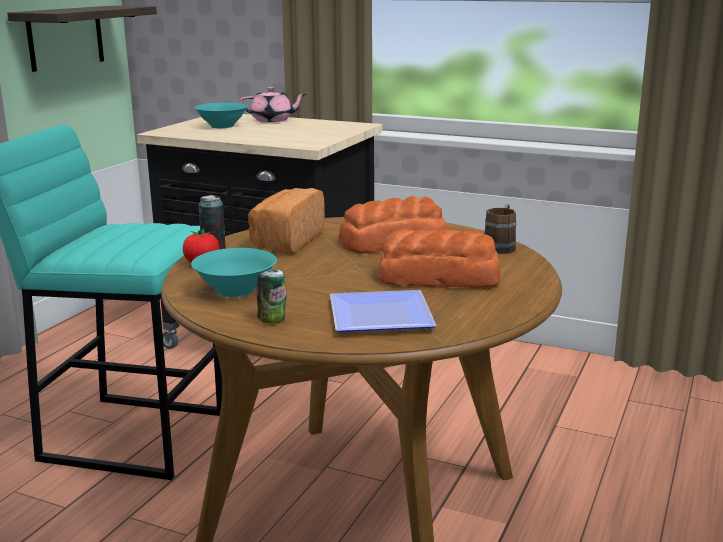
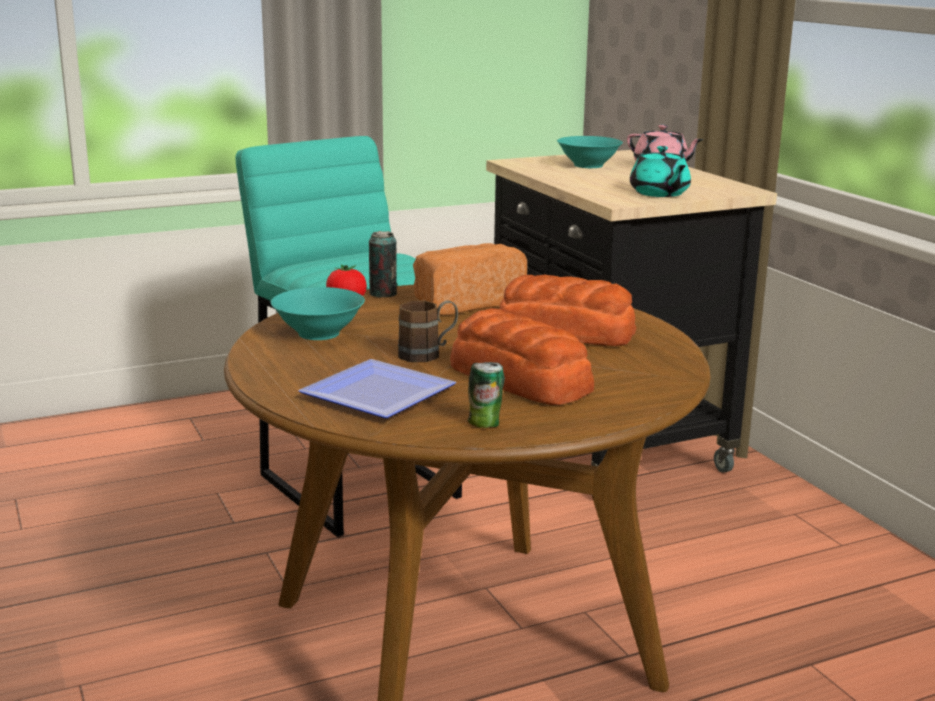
camera: 40 degrees right, 0 degrees up
(65, 37) = (495, 43): shelf -> none
(273, 320) = (287, 367): can -> can (485, 424)
(320, 136) = (659, 194): none -> turquoise teapot
(501, 246) = (671, 370): brown mug -> brown mug (428, 353)

